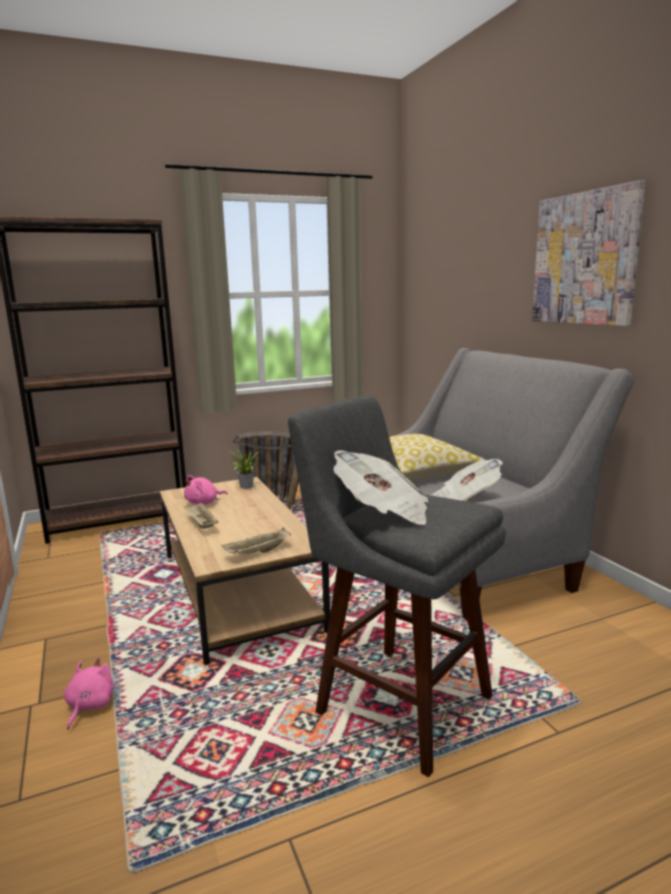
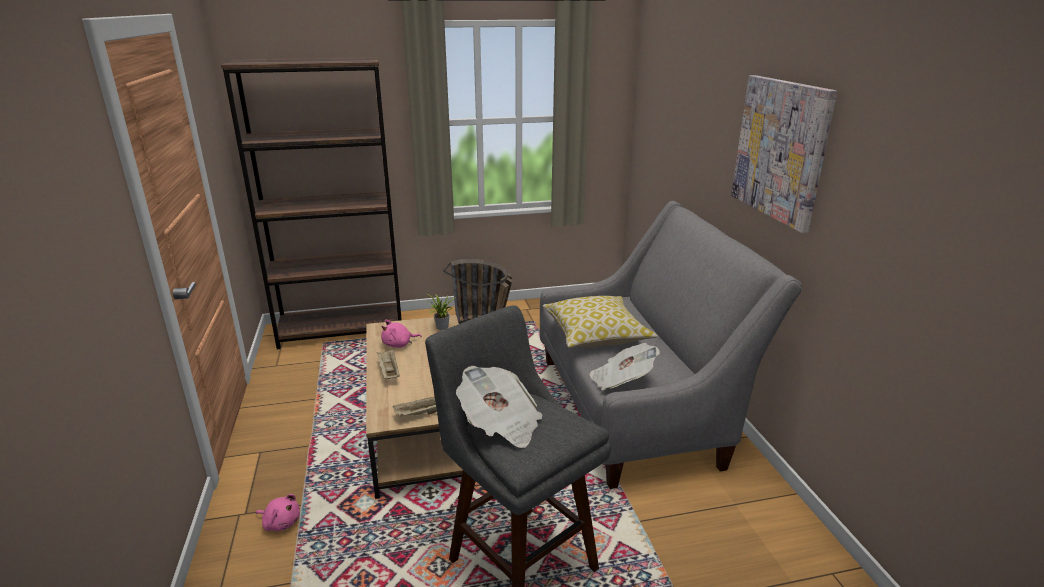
camera: 10 degrees right, 10 degrees up
(89, 706) = (281, 522): pink plush toy -> pink plush toy turned 90 degrees clockwise

